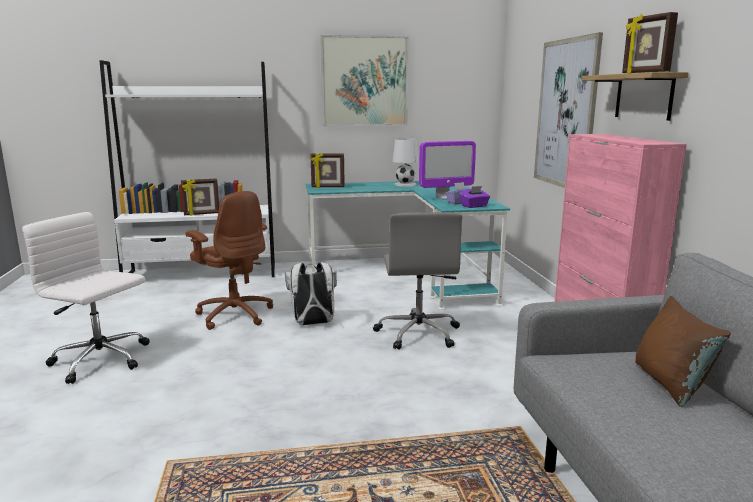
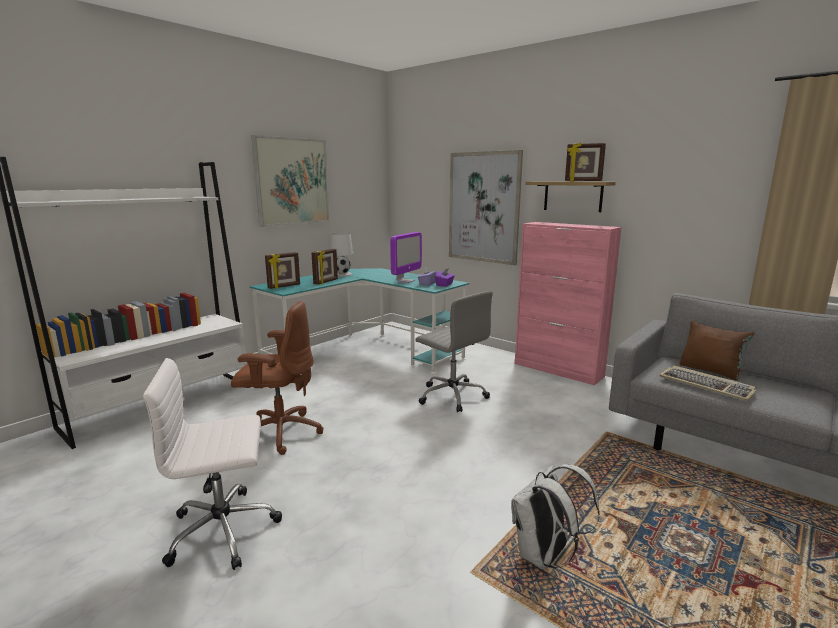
camera: 40 degrees left, 0 degrees up
(202, 214) = (167, 337): picture frame -> picture frame (326, 282)
(313, 324) = (365, 415): white backpack -> white backpack (544, 556)
(602, 392) = (706, 385): none -> keyboard

